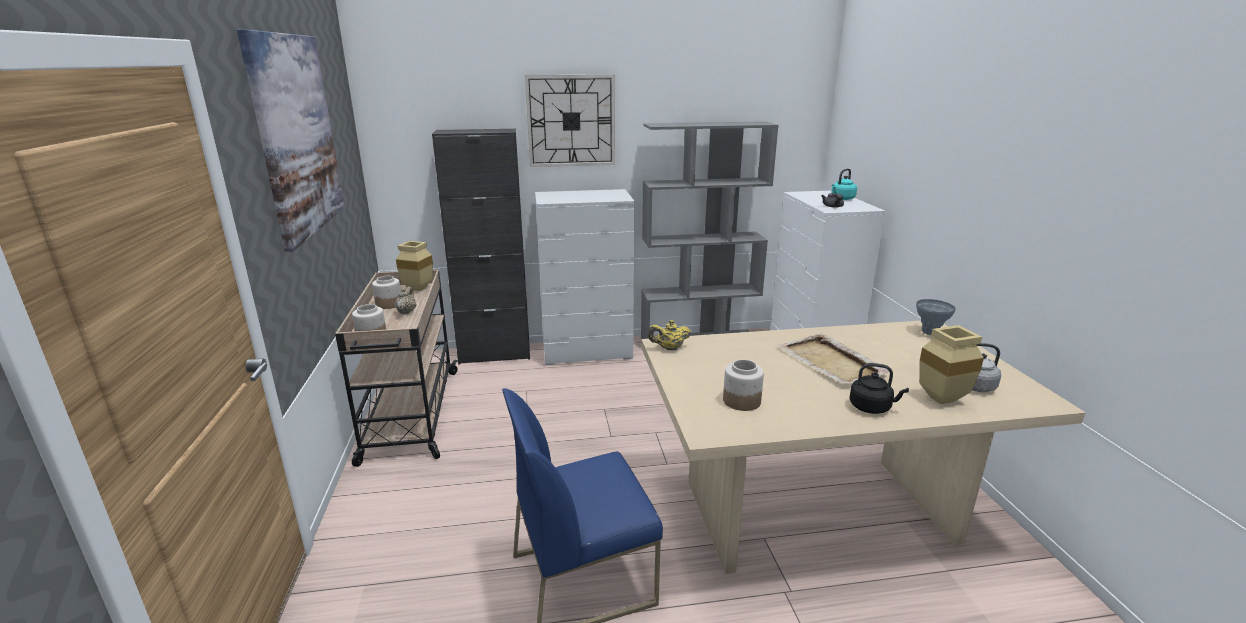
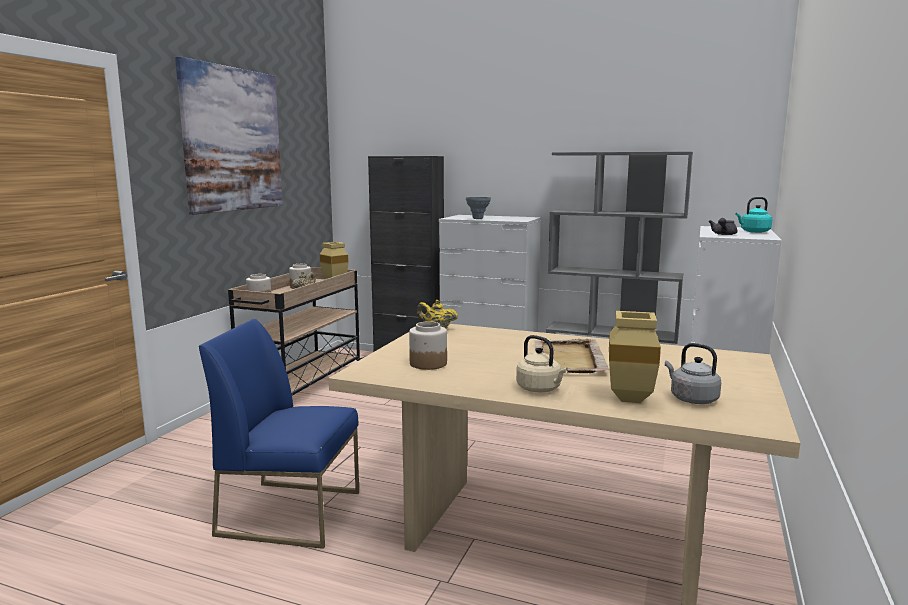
camera: 30 degrees right, 10 degrees down
(571, 121) = (493, 151): wall clock -> none
(872, 407) = (540, 389): black kettle -> beige kettle
(930, 332) = (734, 360): grey vase -> grey vase (478, 218)

